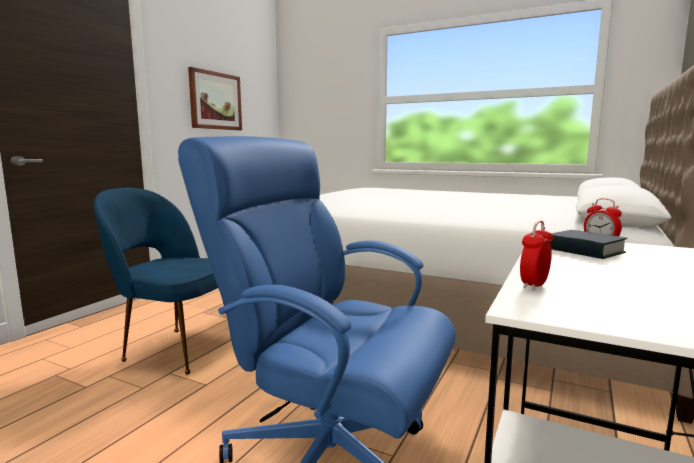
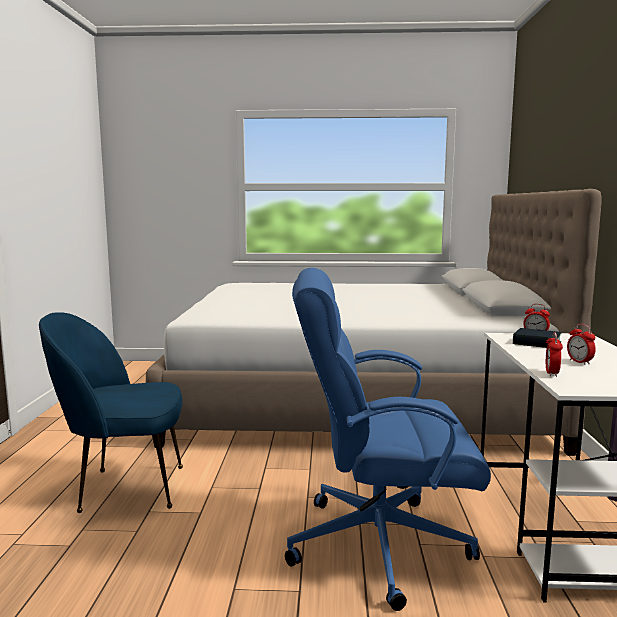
camera: 25 degrees left, 0 degrees up
(215, 101) = (53, 188): picture -> none
(613, 277) = (579, 362): none -> alarm clock

